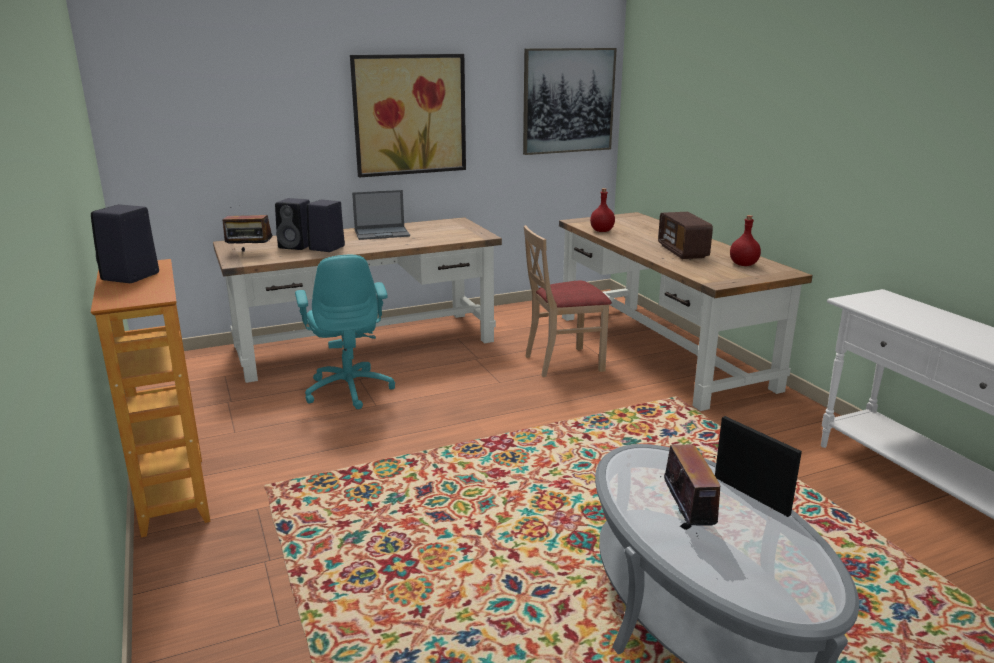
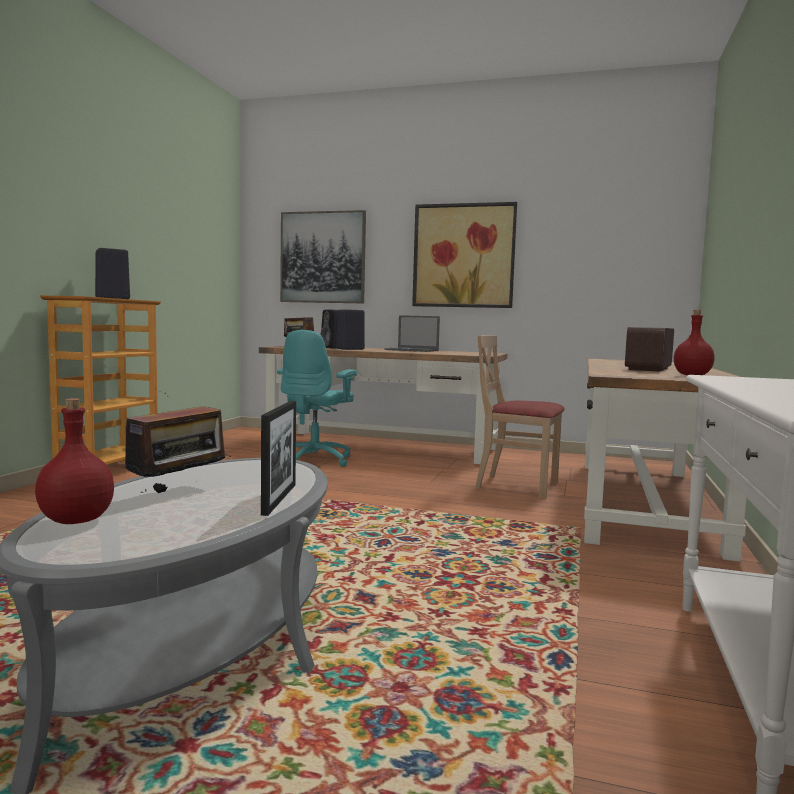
camera: 40 degrees right, 15 degrees down
(568, 101) = (633, 247): picture -> picture (323, 257)
(601, 231) = (606, 361): red bottle -> red bottle (76, 520)

